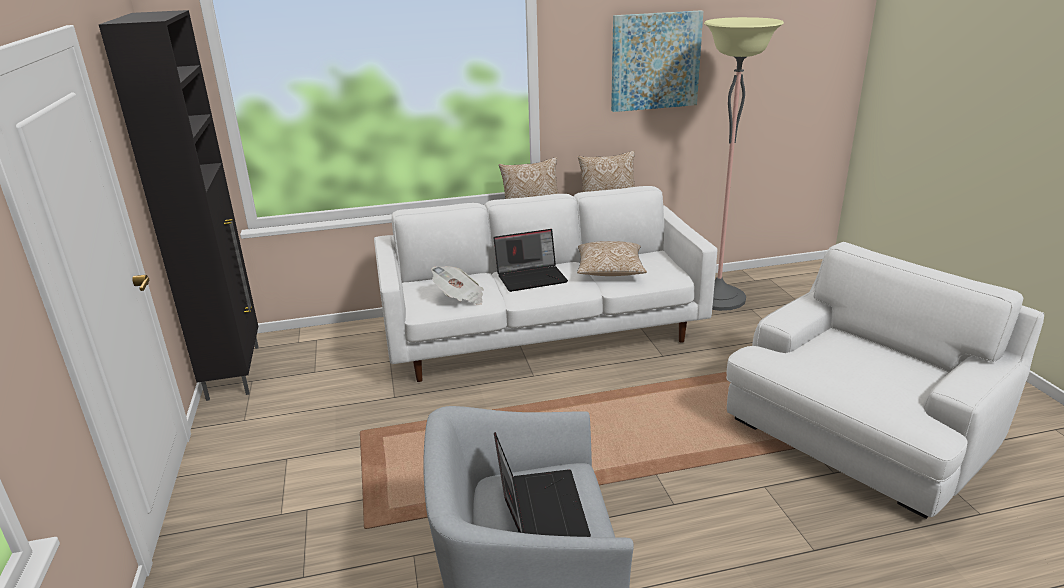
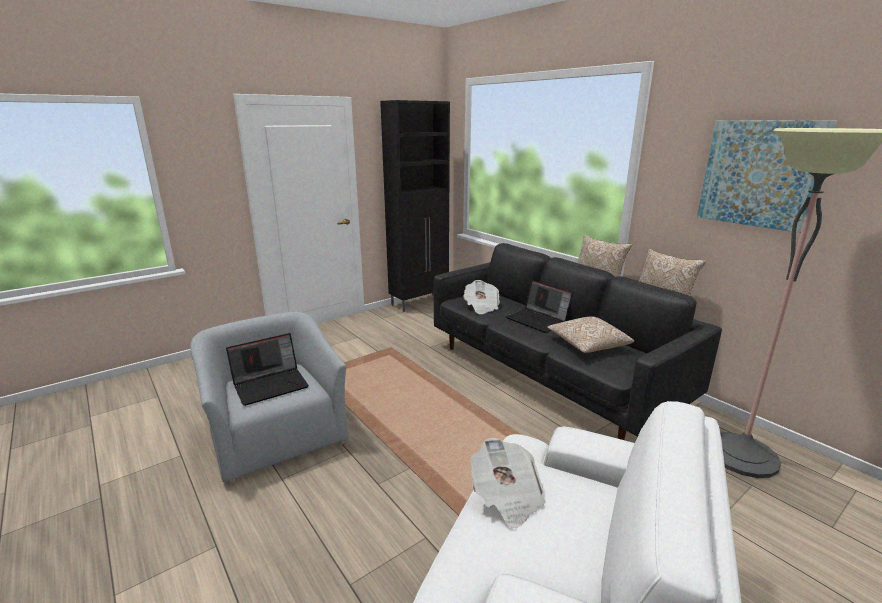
camera: 65 degrees right, 5 degrees down
(543, 336) = (549, 376): white sofa -> black sofa
(837, 375) = (506, 497): none -> newspaper

